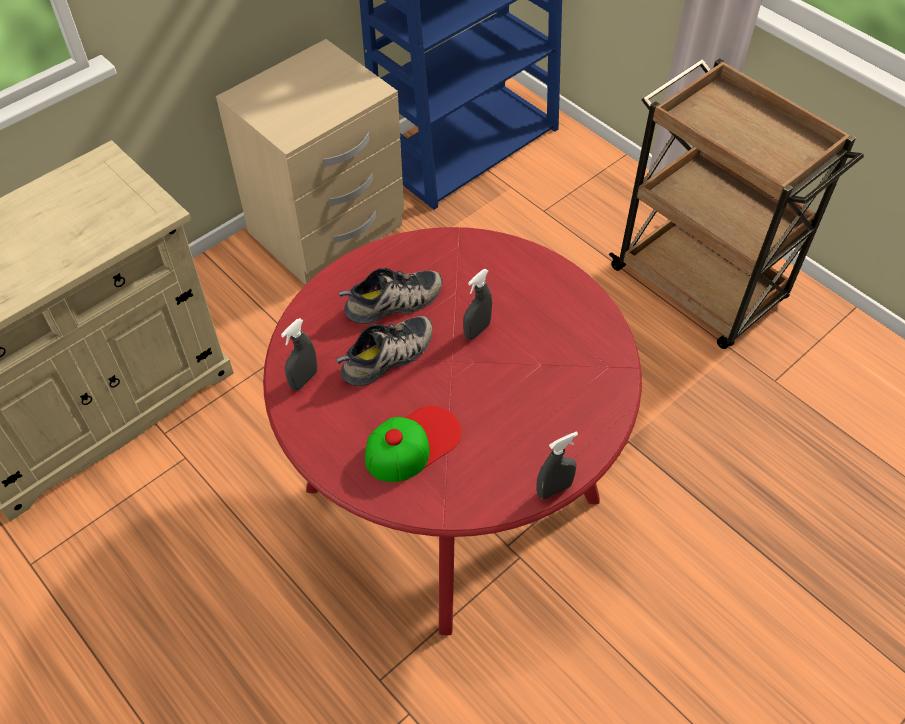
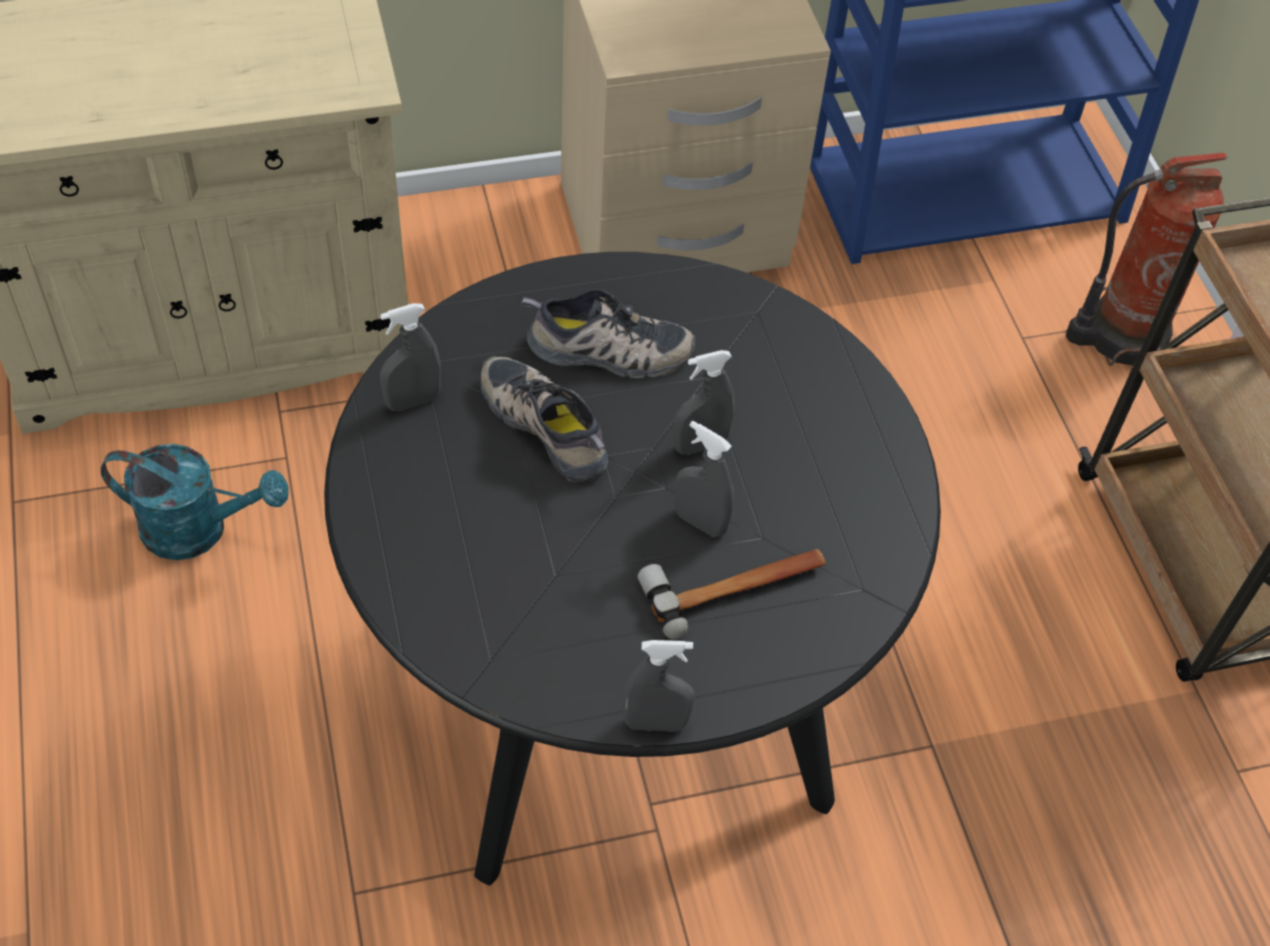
camera: 25 degrees right, 0 degrees up
(159, 523) = (199, 529): none -> turquoise watering can
(388, 357) = (548, 424): shoe -> shoe turned 120 degrees counterclockwise
(412, 444) = (500, 559): cap -> none
(452, 493) = (617, 688): red dining table -> black dining table
(504, 371) = (700, 522): none -> grey spray bottle
(545, 396) = (735, 586): none -> hammer
(589, 188) = (1120, 335): none -> fire extinguisher

